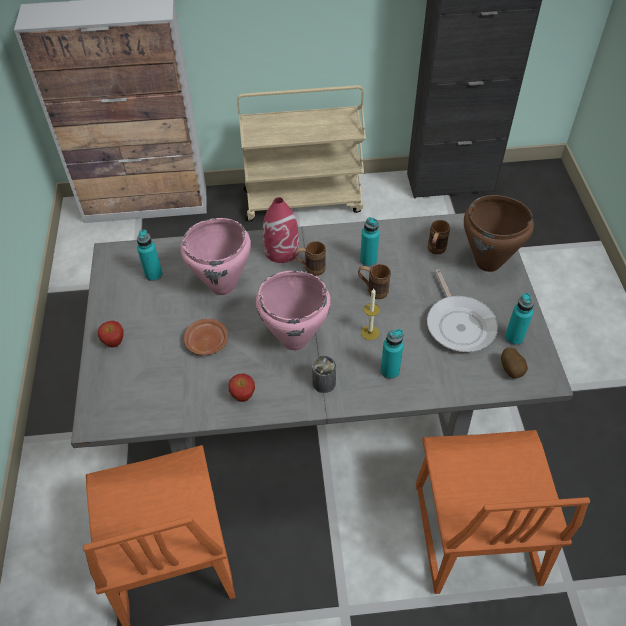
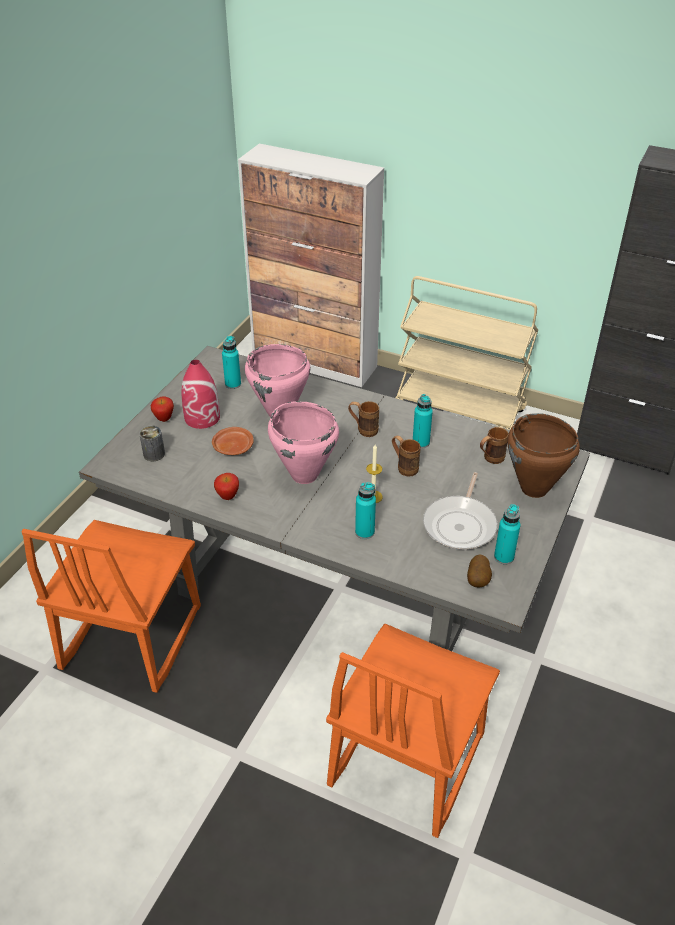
camera: 30 degrees right, 10 degrees down
(282, 250) = (351, 406): red vase -> red vase (202, 417)
(324, 383) = (301, 516): can -> can (154, 454)

